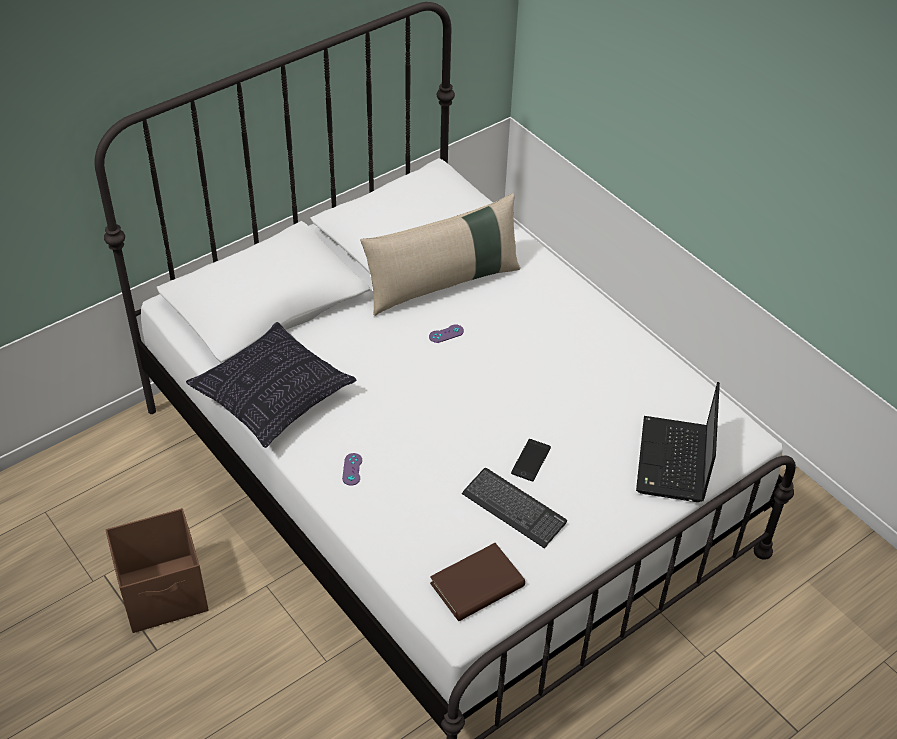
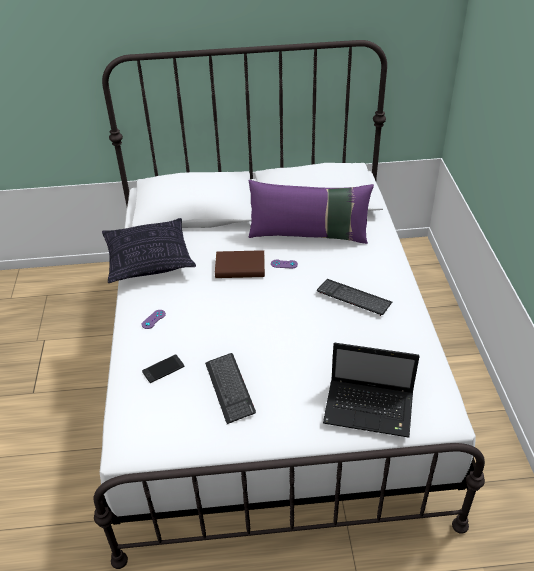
camera: 35 degrees right, 5 degrees down
(165, 594) = (63, 364): brown storage box -> none
(443, 283) = (309, 235): beige pillow -> purple pillow
(477, 585) = (161, 426): brown book -> brown book (240, 267)
(531, 460) = (269, 362): phone -> phone (163, 369)
(559, 344) = (354, 298): none -> keyboard
(673, 462) = (370, 409): laptop -> laptop turned 120 degrees counterclockwise

